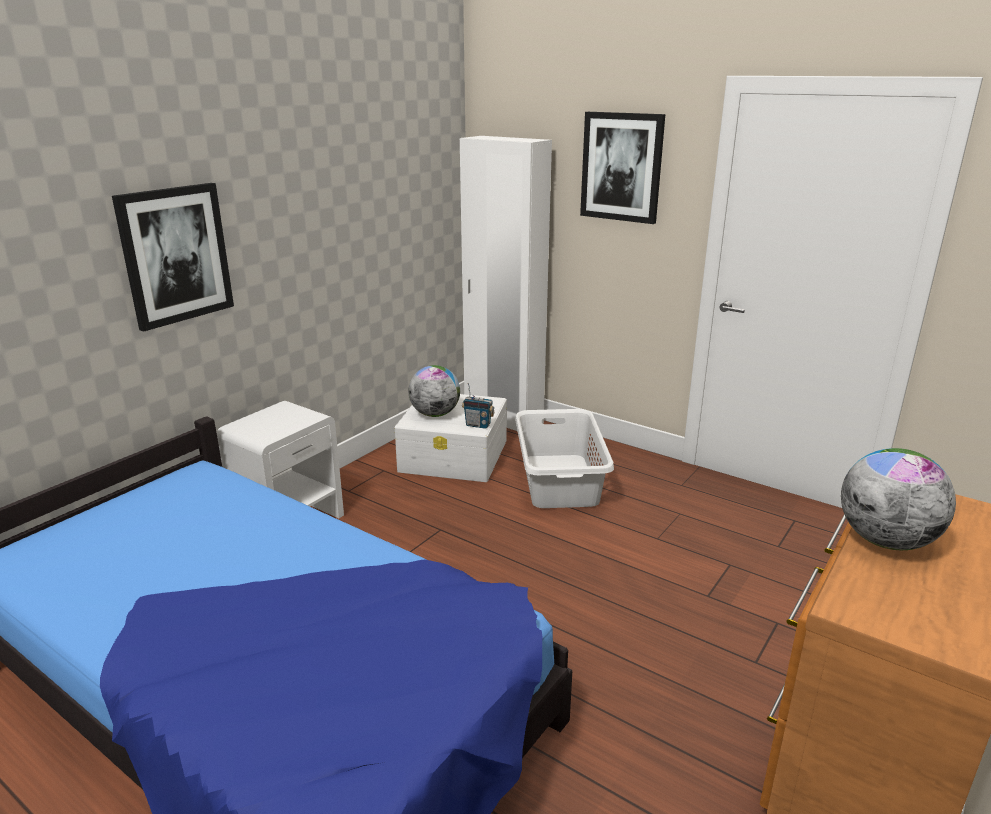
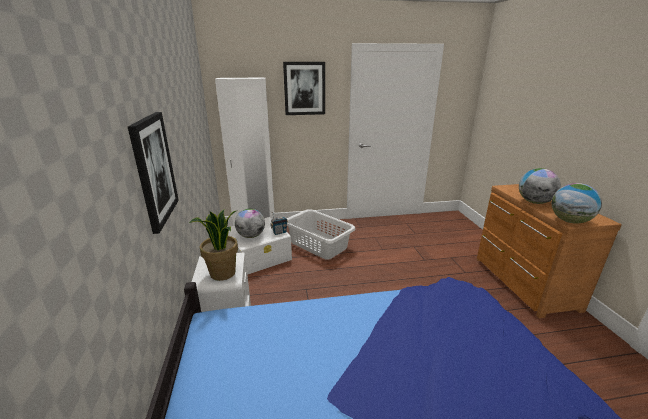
camera: 45 degrees left, 0 degrees up
(267, 428) = (223, 273): none -> potted plant
(857, 606) = (569, 221): none -> globe

